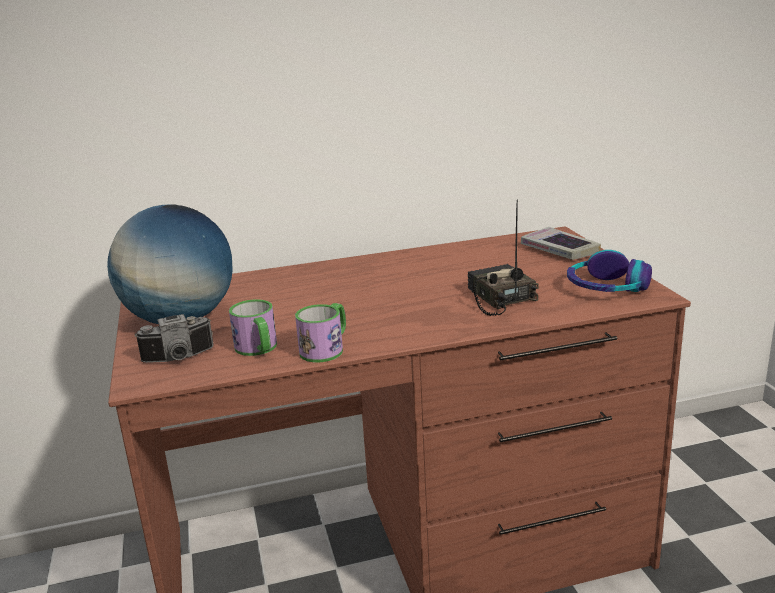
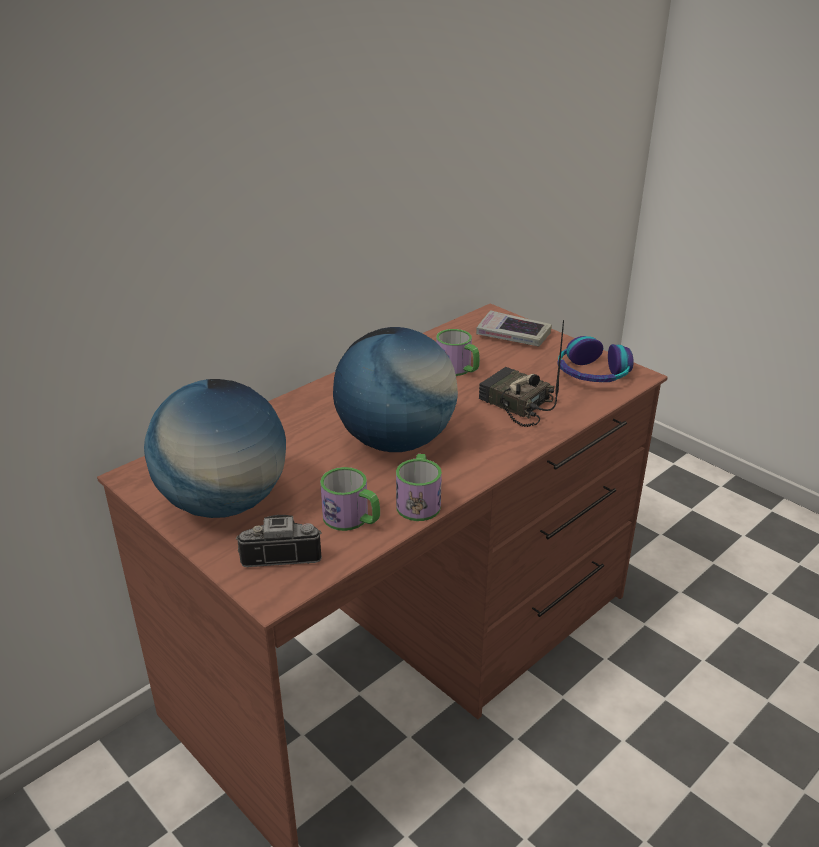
camera: 30 degrees left, 10 degrees up
(179, 359) = (281, 553): camera -> camera turned 135 degrees counterclockwise
(359, 305) = (395, 441): none -> globe
(475, 267) = (458, 370): none -> mug

